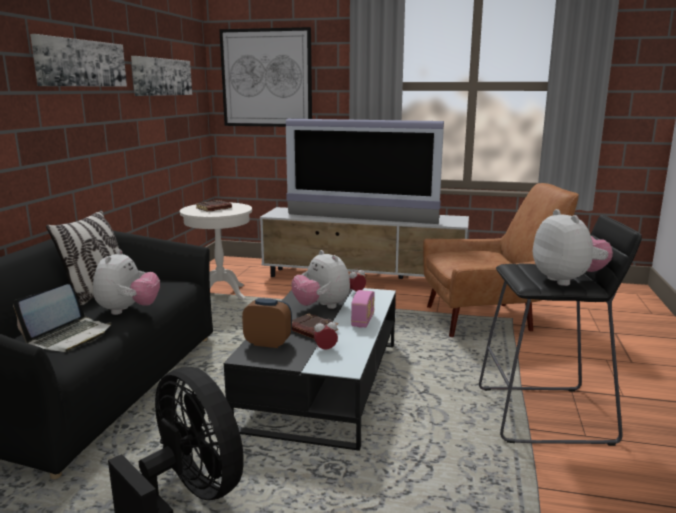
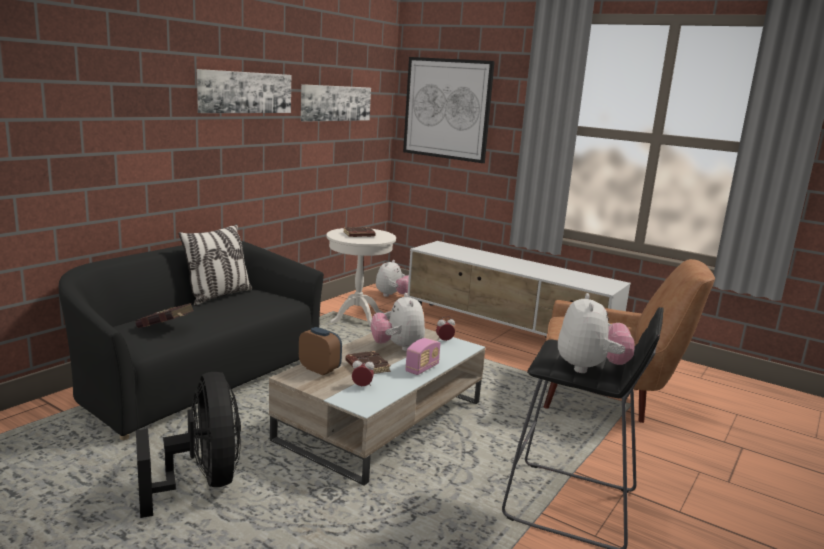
camera: 20 degrees right, 0 degrees up
(69, 336) = (166, 329): laptop -> red book
(128, 310) = (227, 316): plush toy -> plush toy (392, 295)
(323, 382) = (382, 420): black coffee table -> beige coffee table
(360, 219) = (506, 267): television -> none

